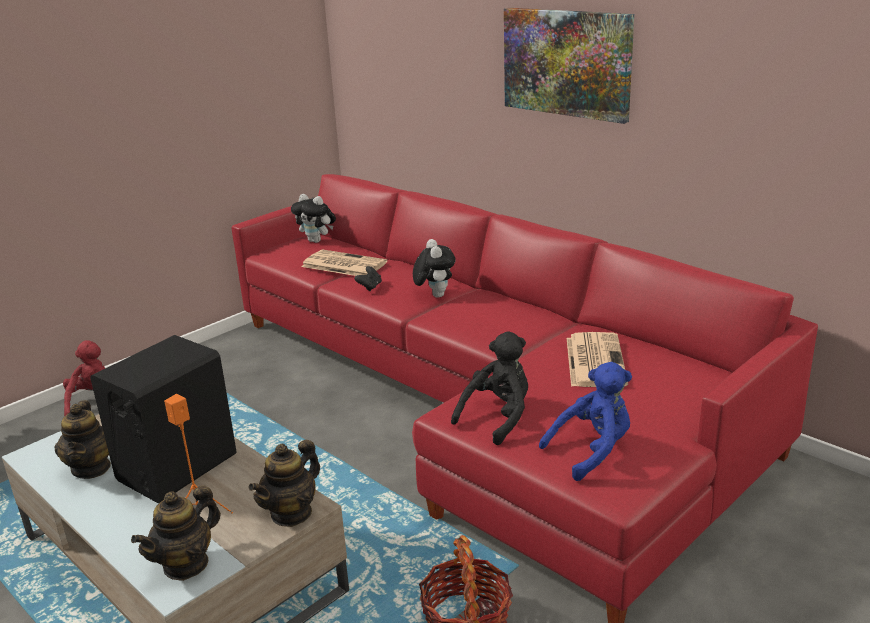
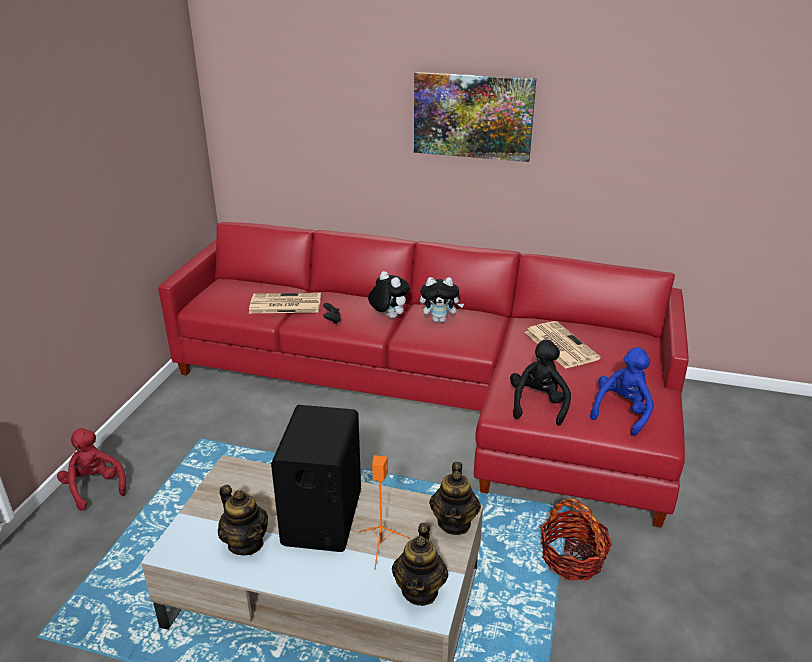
camera: 30 degrees left, 5 degrees up
(317, 241) = (234, 286): plush toy -> plush toy (440, 320)

